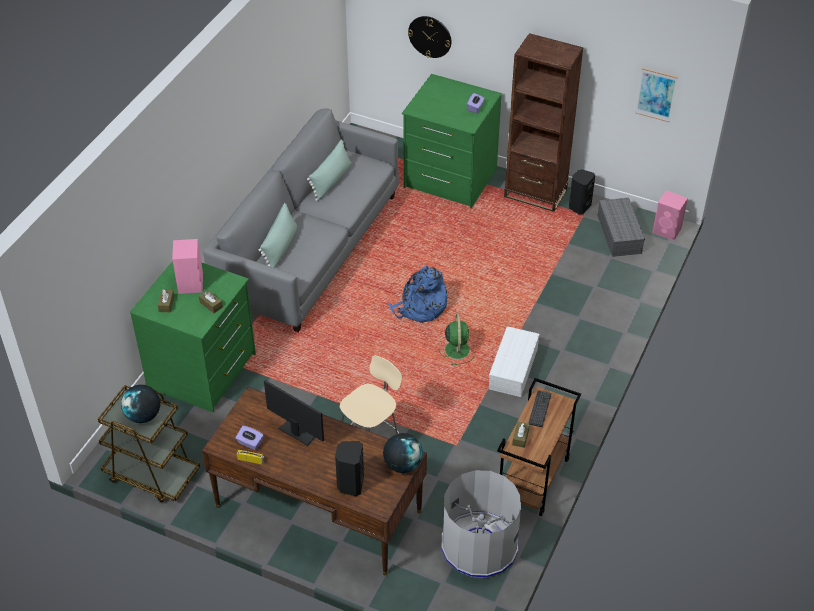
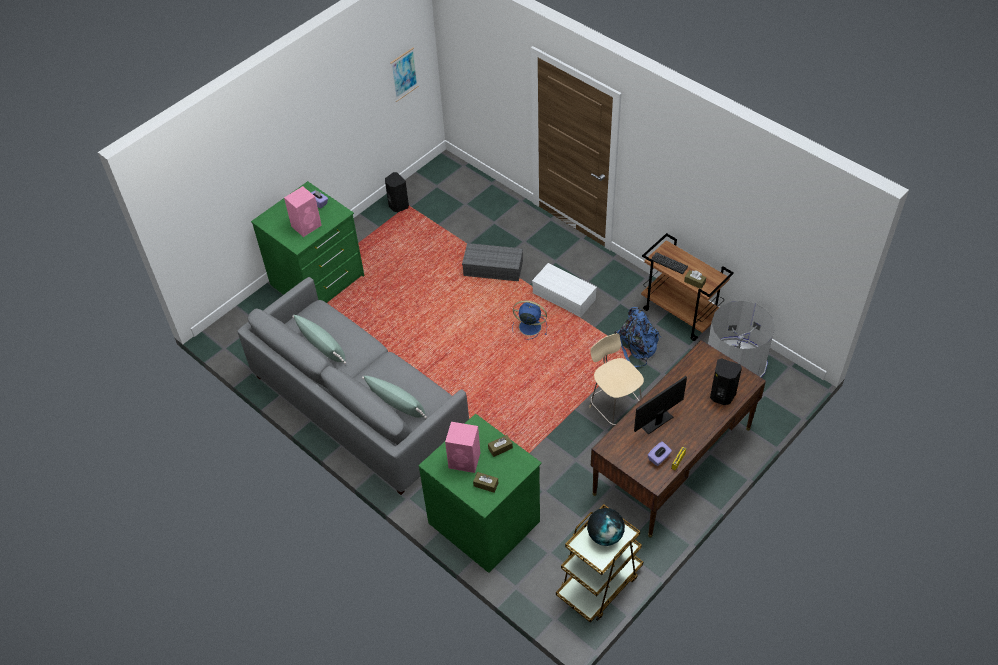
camera: 70 degrees left, 5 degrees up
(402, 464) = (709, 357): globe -> none
(420, 307) = (471, 340): blue backpack -> blue backpack (636, 346)
(430, 36) = (236, 192): wall clock -> none
(457, 349) = (529, 327): green fan -> blue fan
(535, 193) = (367, 228): brown bookcase -> none
(620, 235) = (443, 190): grey storage box -> grey storage box (494, 268)
(667, 230) = (451, 162): pink speaker -> pink speaker (307, 225)

